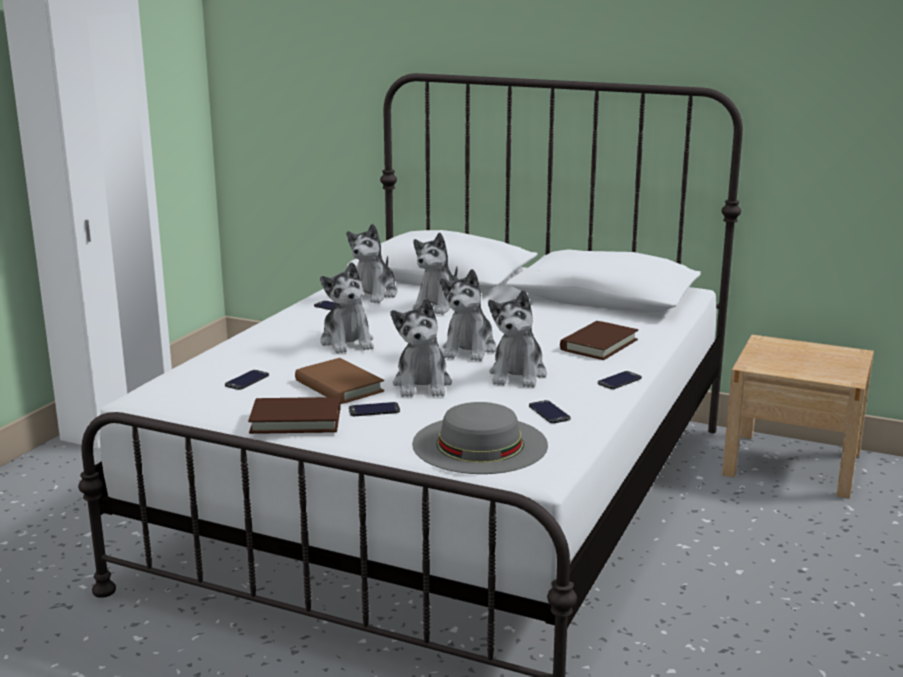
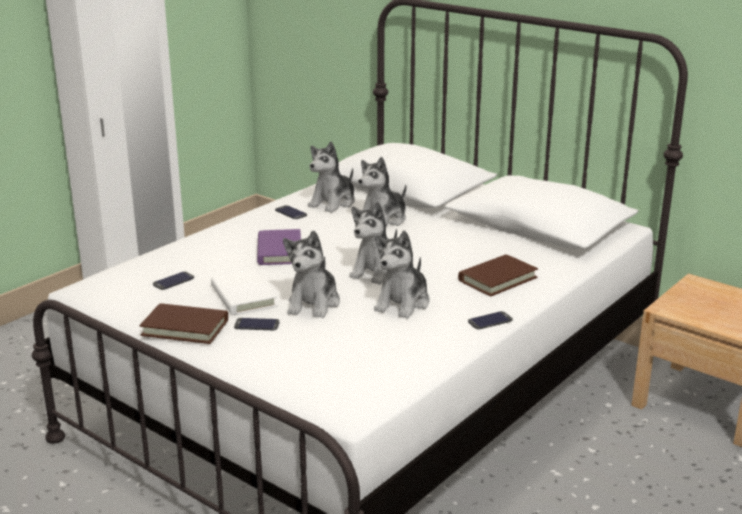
camera: 15 degrees right, 5 degrees up
(339, 386) = (243, 296): brown book -> white book
(347, 342) = (279, 251): plush toy -> purple book
(479, 444) = (322, 372): grey hat -> none
(549, 412) = (404, 347): phone -> none

